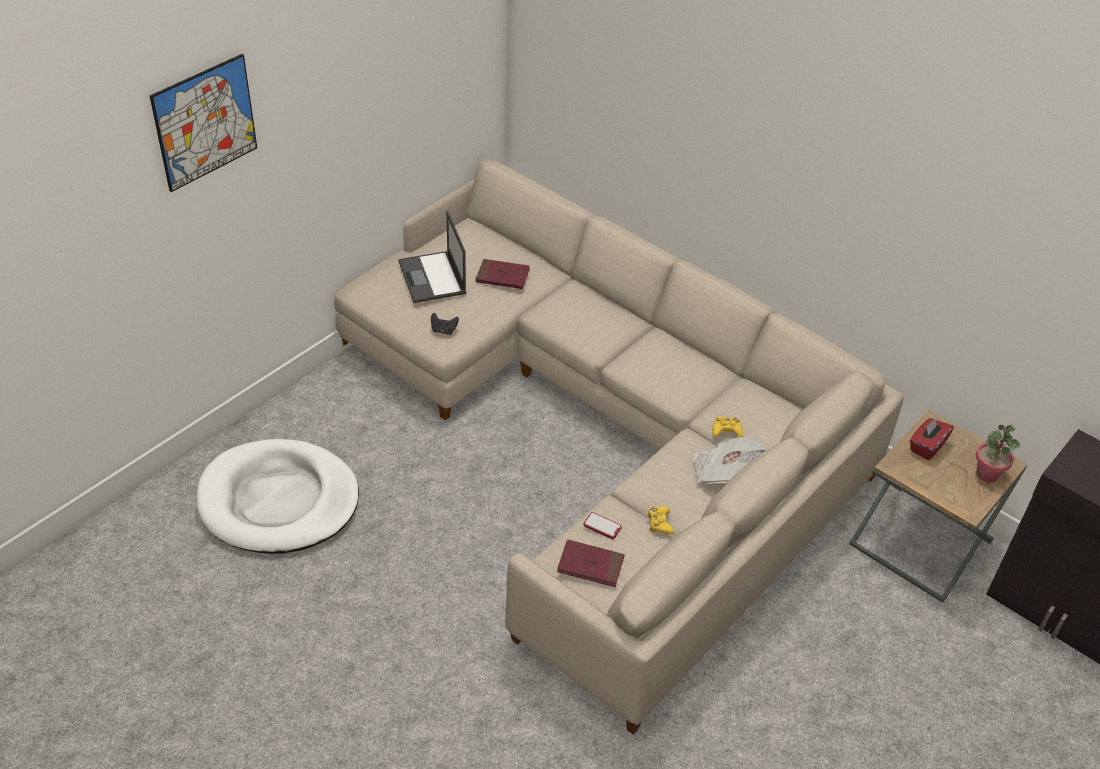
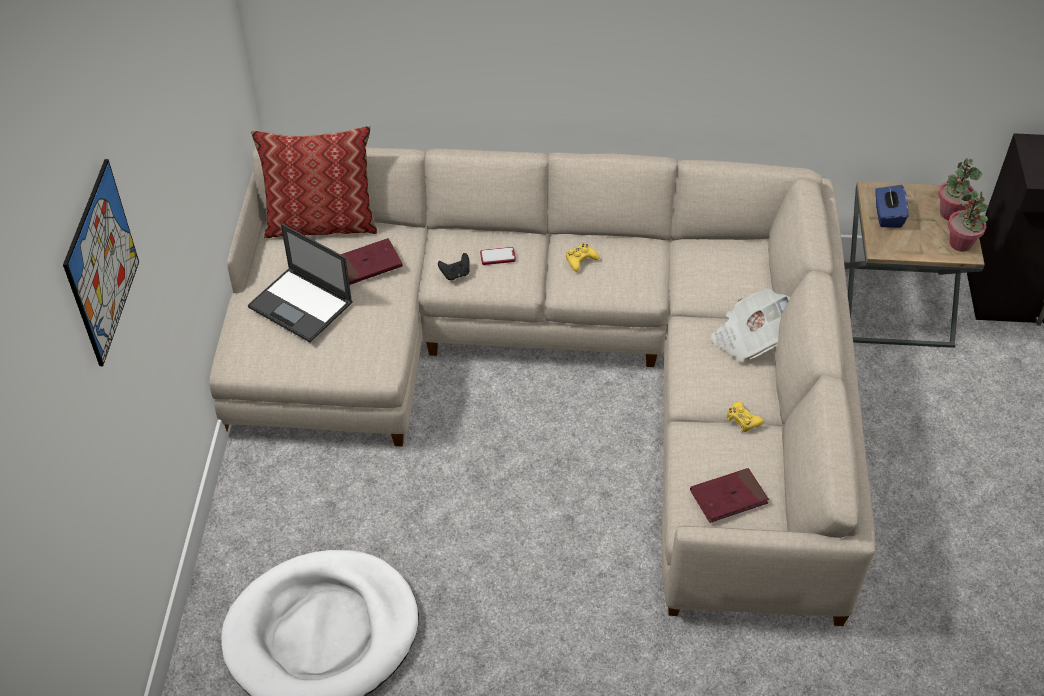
camera: 35 degrees left, 5 degrees up
(443, 330) = (365, 354): black game controller -> black game controller (455, 274)
(501, 236) = (322, 223): none -> pillow
(602, 526) = (701, 455): phone -> phone (498, 257)
(726, 430) = (712, 298): yellow game controller -> yellow game controller (580, 260)
(926, 446) = (887, 216): red tissue box -> blue tissue box
(970, 500) = (960, 244): none -> potted plant

